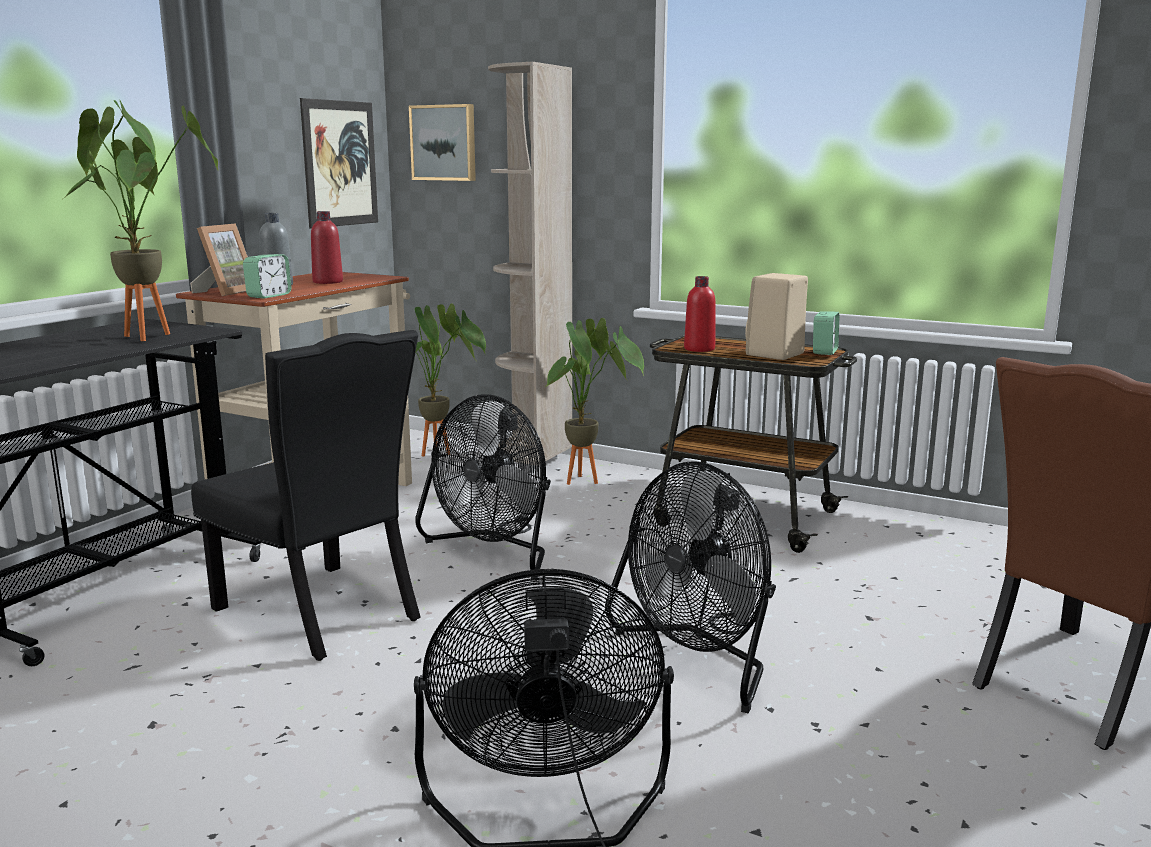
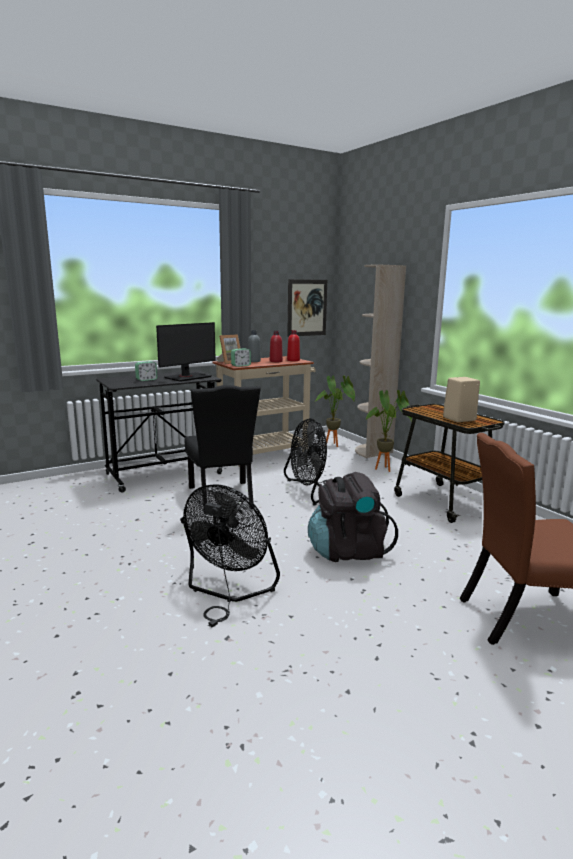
camera: 30 degrees right, 0 degrees up
(150, 335) = (187, 377): potted plant -> monitor
(444, 143) = (355, 299): picture -> none
(699, 349) = (426, 411): red bottle -> red bottle (293, 360)
(701, 655) = (348, 551): black fan -> black backpack
(824, 351) = (488, 421): alarm clock -> alarm clock (146, 380)

